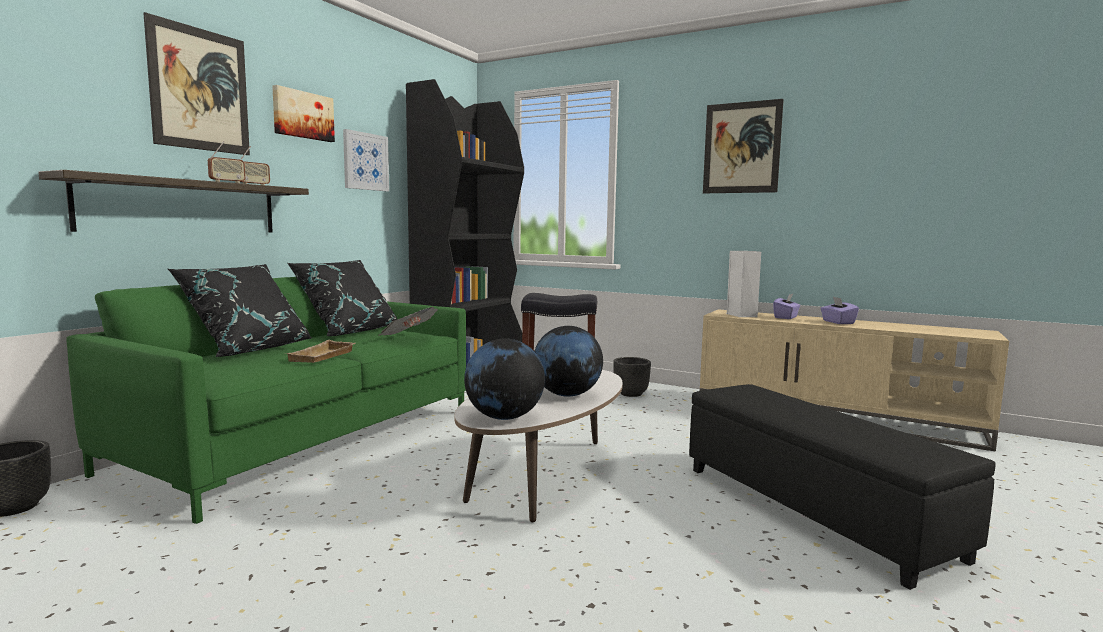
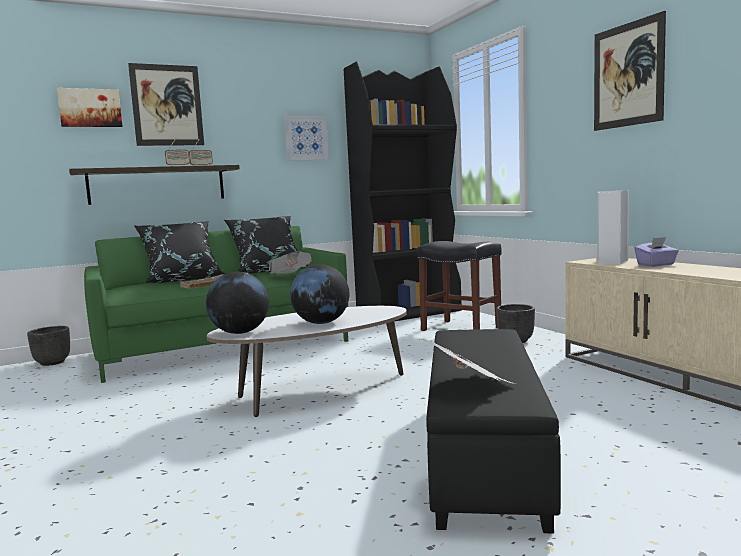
camera: 35 degrees right, 0 degrees up
(302, 115) = (247, 110): picture -> picture (90, 108)
(837, 322) = (704, 271): purple tissue box -> none
(878, 444) = (466, 386): none -> newspaper

